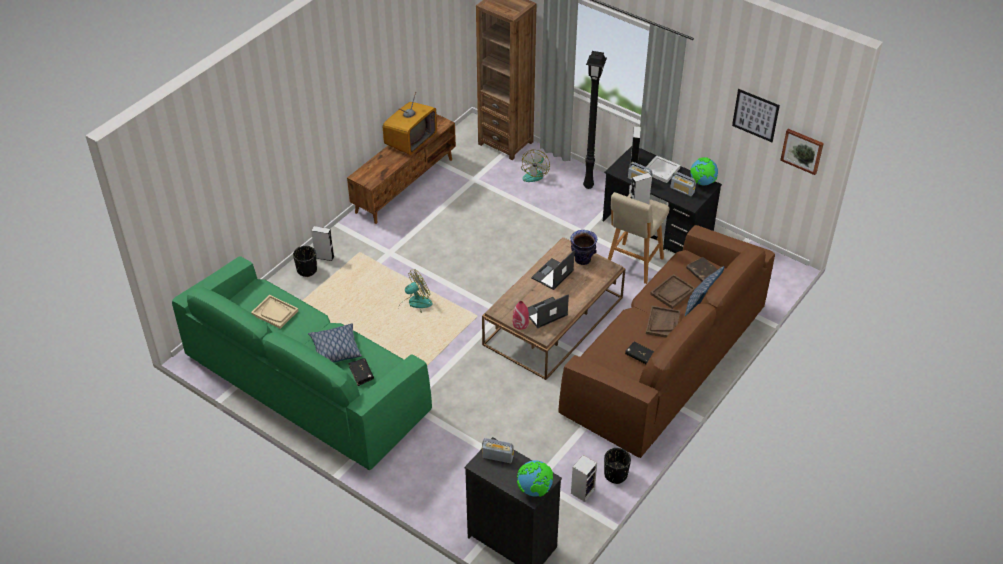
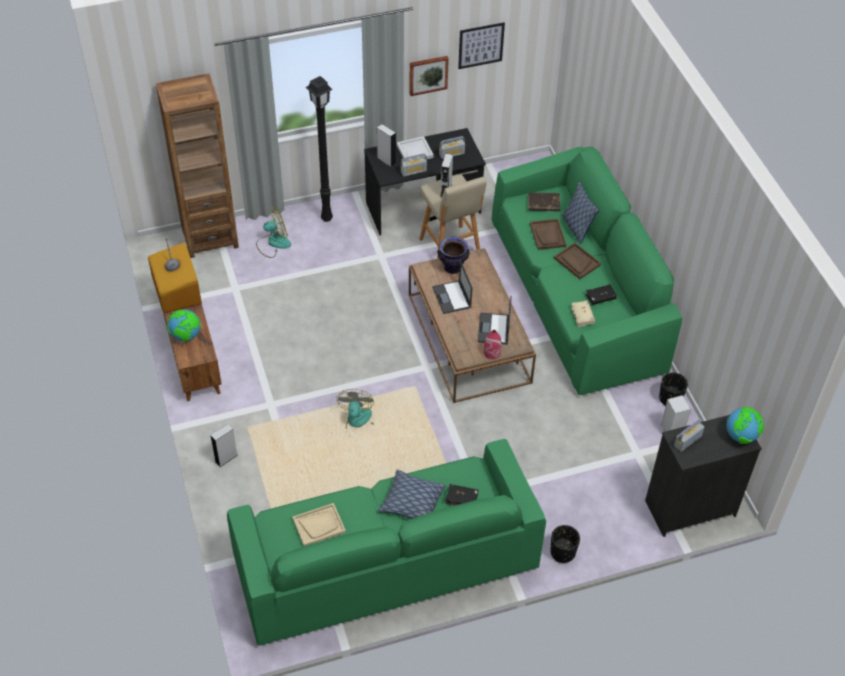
camera: 55 degrees left, 5 degrees up
(307, 270) = (231, 482): black planter -> black planter (562, 552)
(535, 174) = (273, 243): fan -> fan turned 75 degrees counterclockwise
(607, 354) = (582, 316): none -> beige book
(665, 360) = (575, 295): brown sofa -> green sofa
(702, 183) = (454, 137): globe -> globe (186, 336)
(802, 151) = (532, 51): picture -> picture (428, 74)

